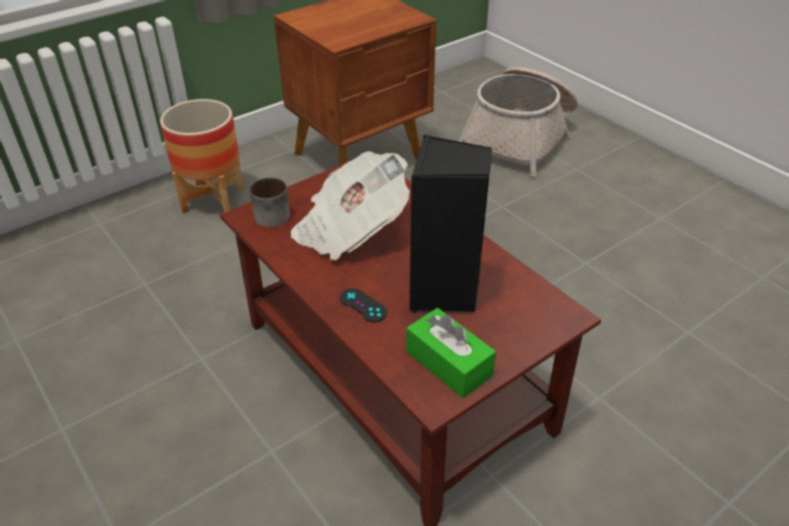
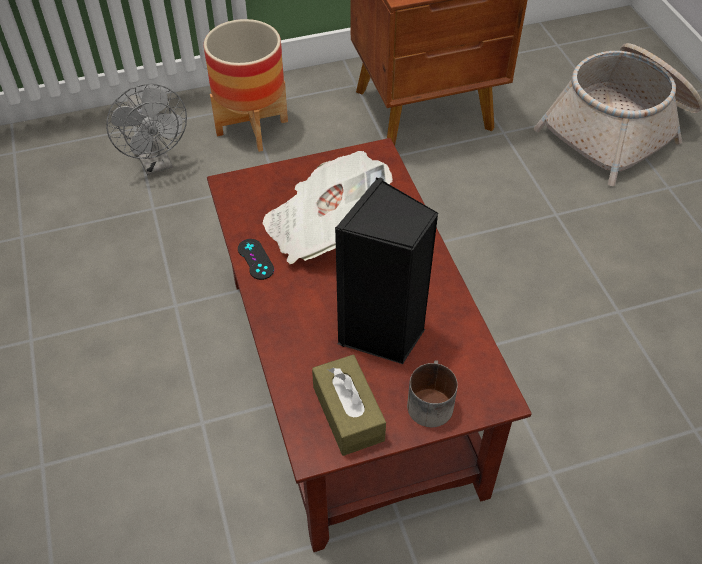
camera: 20 degrees right, 10 degrees up
(133, 247) = (156, 163): none -> grey fan
(270, 213) = (254, 189): mug -> mug (428, 401)
(363, 305) = (296, 322): black game controller -> black game controller (255, 259)
(448, 363) = (348, 413): green tissue box -> brown tissue box

